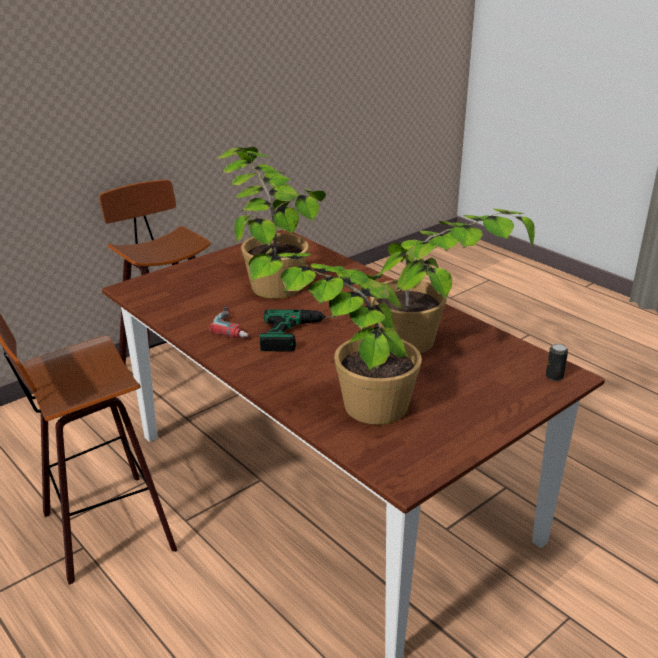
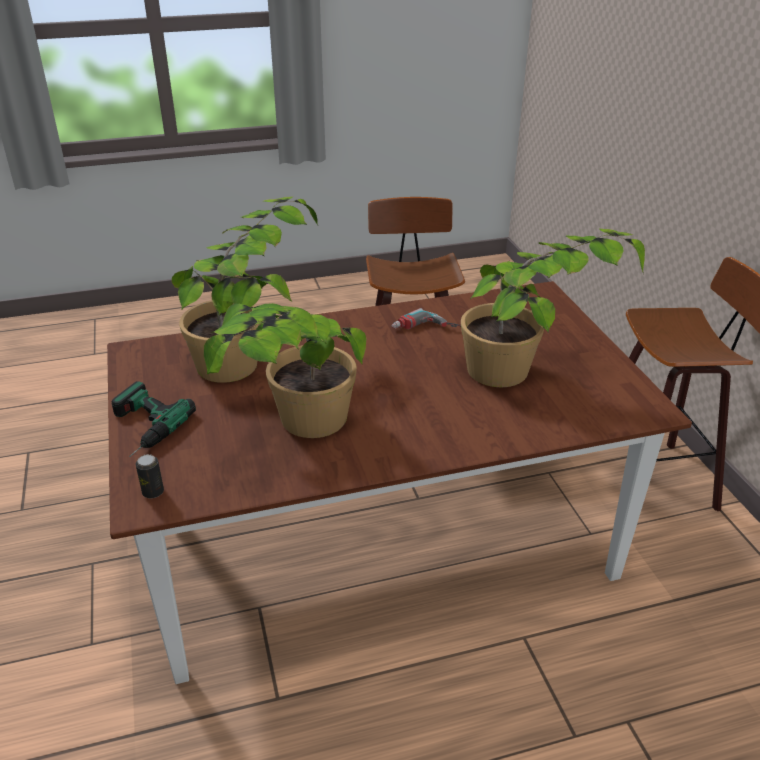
camera: 115 degrees right, 5 degrees up
(300, 334) = (379, 359): power drill -> power drill (140, 428)

